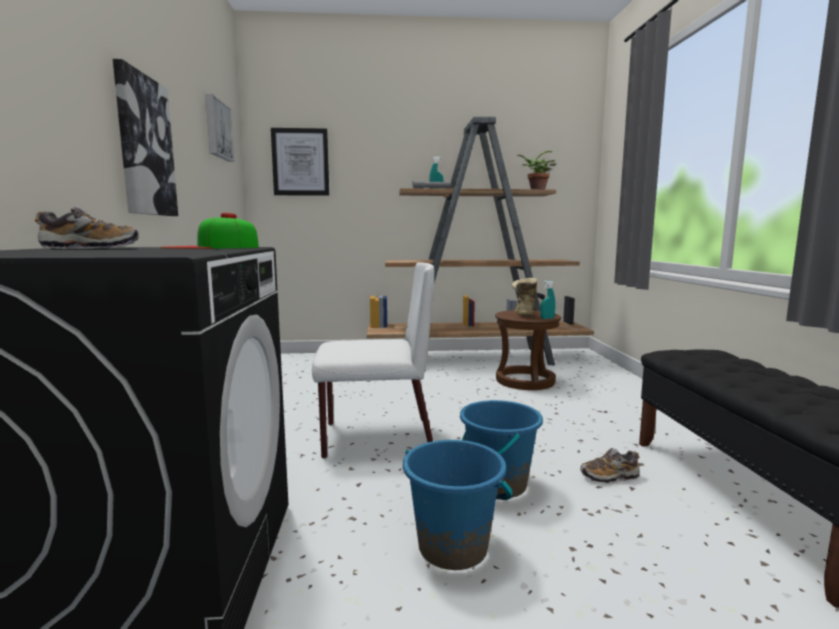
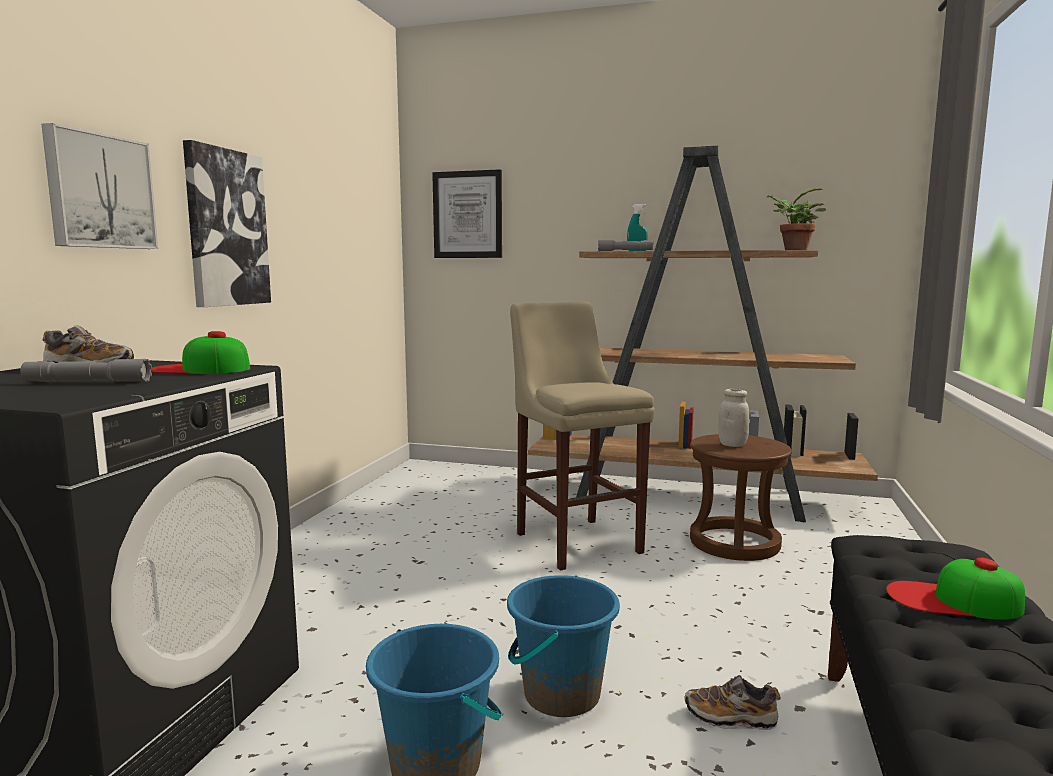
camera: 20 degrees right, 0 degrees up
(131, 251) = (88, 382): none -> grey flashlight
(217, 129) = (352, 185): picture -> picture (99, 191)
(375, 438) = (460, 598): white chair -> none
(425, 391) = (575, 540): none -> beige stool
(523, 315) = (732, 445): boot -> white jar
(547, 318) = (761, 454): turquoise spray bottle -> none
(751, 373) = (953, 600): none -> cap

